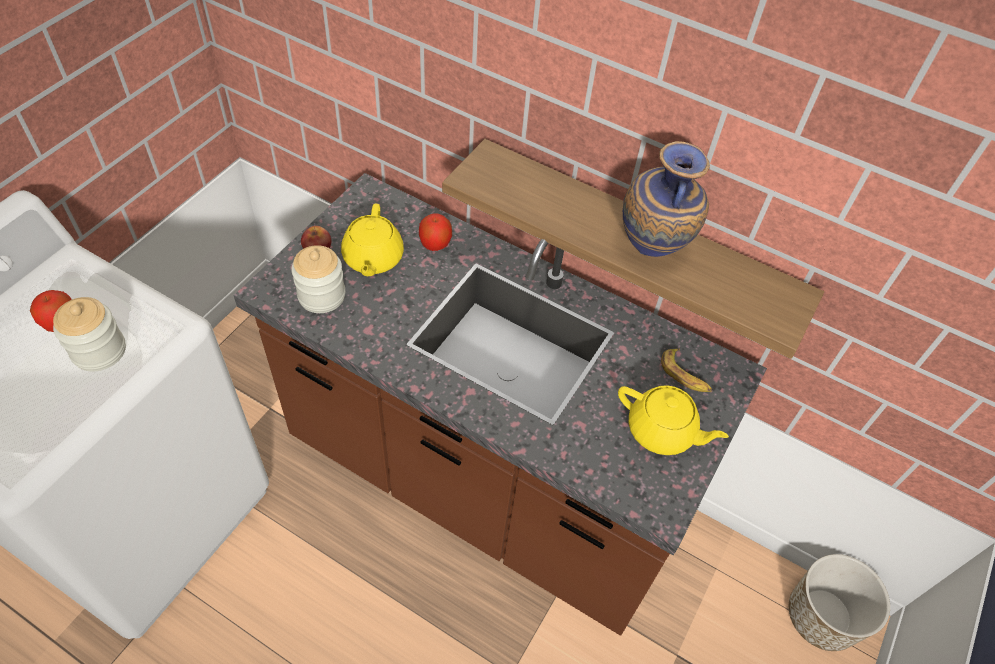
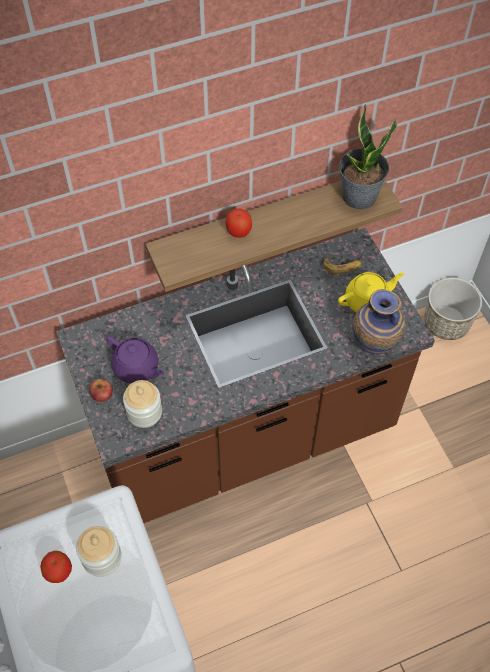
camera: 50 degrees left, 5 degrees up
(372, 259) = (136, 368): yellow teapot -> purple teapot
(435, 244) = (152, 327): apple -> apple (238, 231)
(652, 252) = (298, 222): vase -> vase (374, 347)
(758, 293) = (359, 196): none -> potted plant

